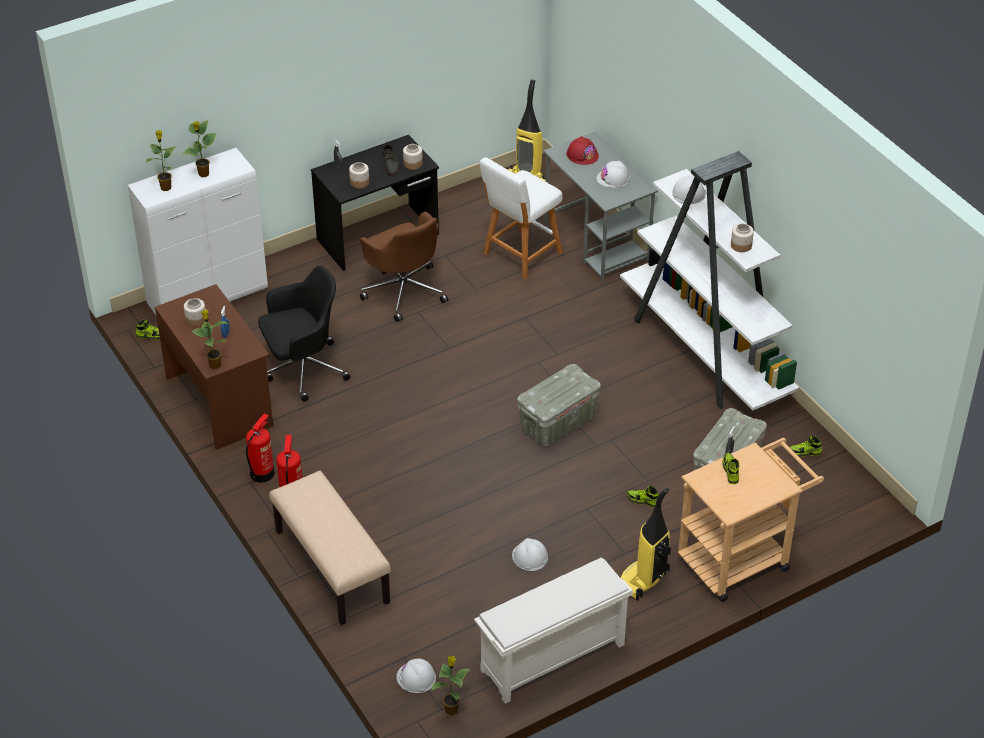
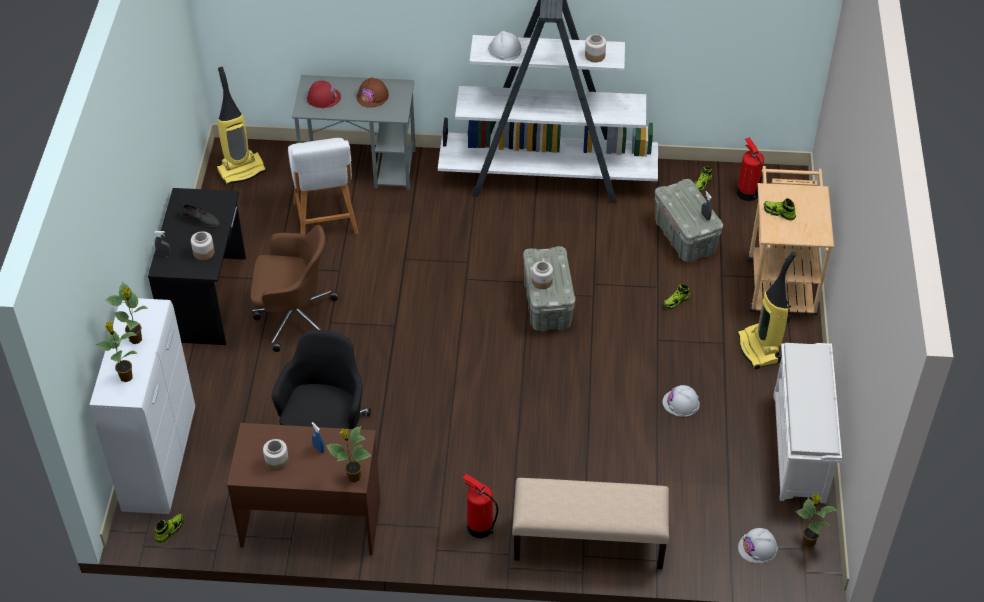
camera: 55 degrees left, 5 degrees up
(262, 473) = (433, 534): fire extinguisher -> fire extinguisher (747, 193)
(413, 164) = (217, 205): jar -> jar (542, 282)
(613, 178) = (372, 96): white hard hat -> brown hard hat

